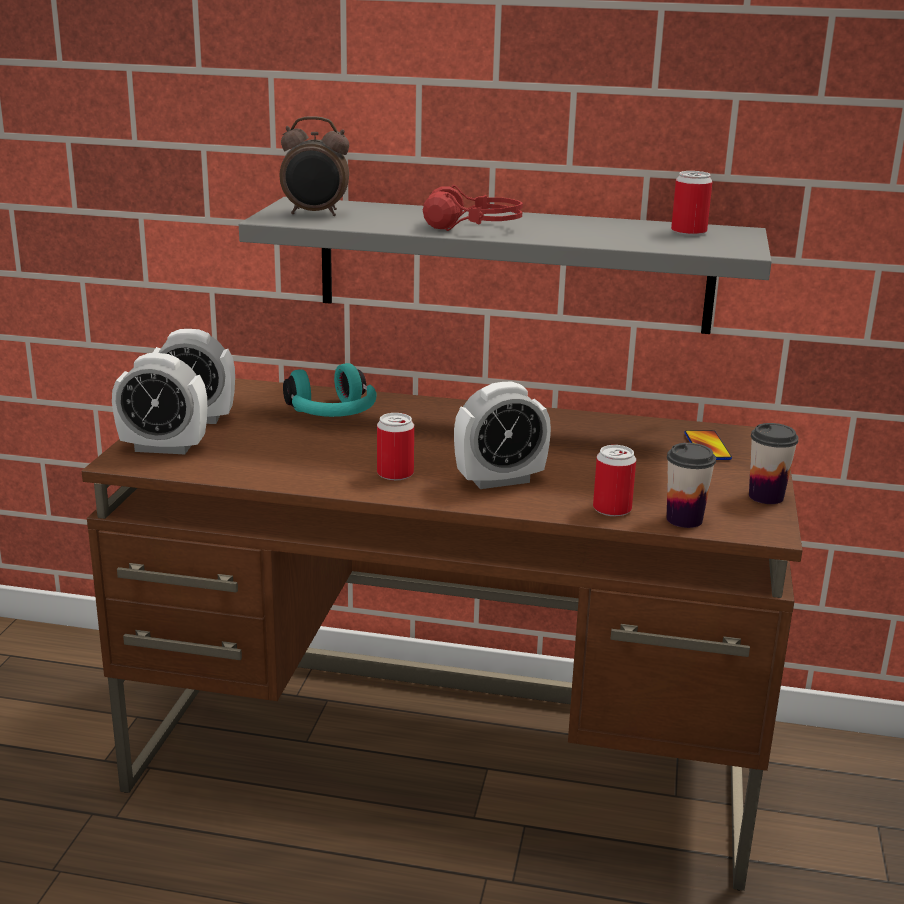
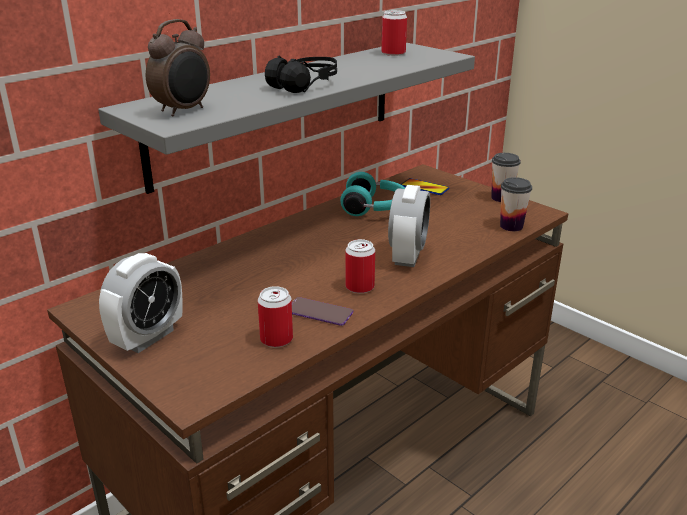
camera: 55 degrees left, 5 degrees up
(163, 448) = (190, 370): alarm clock -> none
(319, 469) = (319, 312): none -> phone
(333, 415) = (226, 277): turquoise headphones -> turquoise headphones (375, 208)
(472, 227) = (304, 85): red headphones -> black headphones
(612, 509) = (480, 239): can -> can (276, 339)

